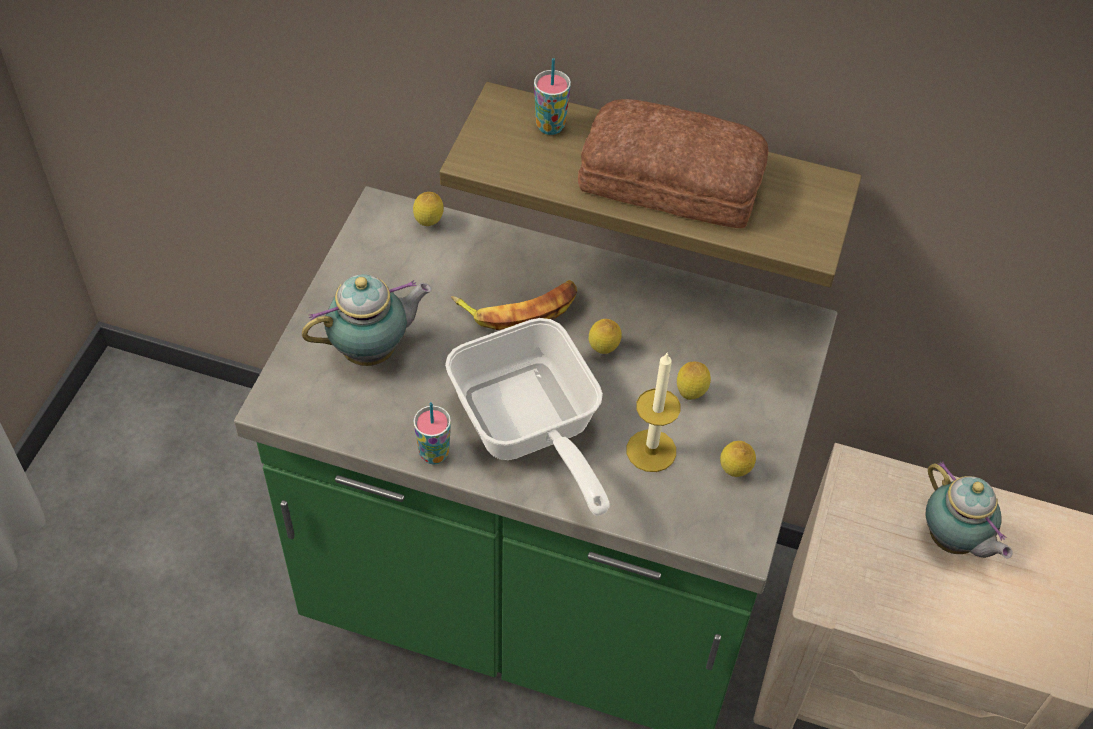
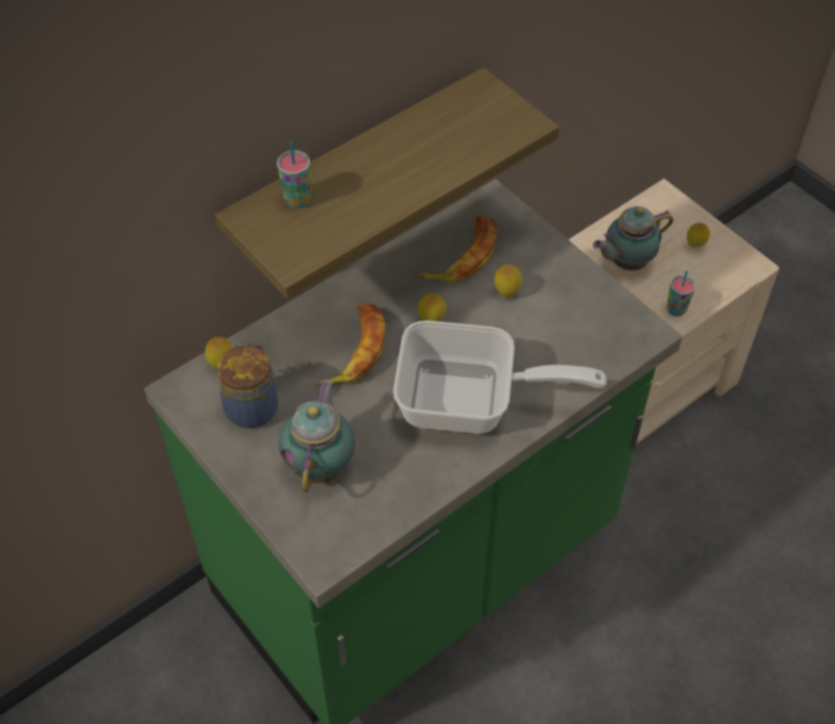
camera: 55 degrees left, 0 degrees up
(399, 267) = (251, 406): none -> jar
(434, 454) = (449, 472): cup -> cup (676, 310)
(651, 450) = (539, 340): candle -> none
(672, 182) = (411, 162): bread -> none
(707, 334) = (462, 255): none -> banana
(734, 472) = (588, 305): lemon -> lemon (695, 245)
(953, 541) = (626, 262): teapot -> teapot turned 150 degrees clockwise

